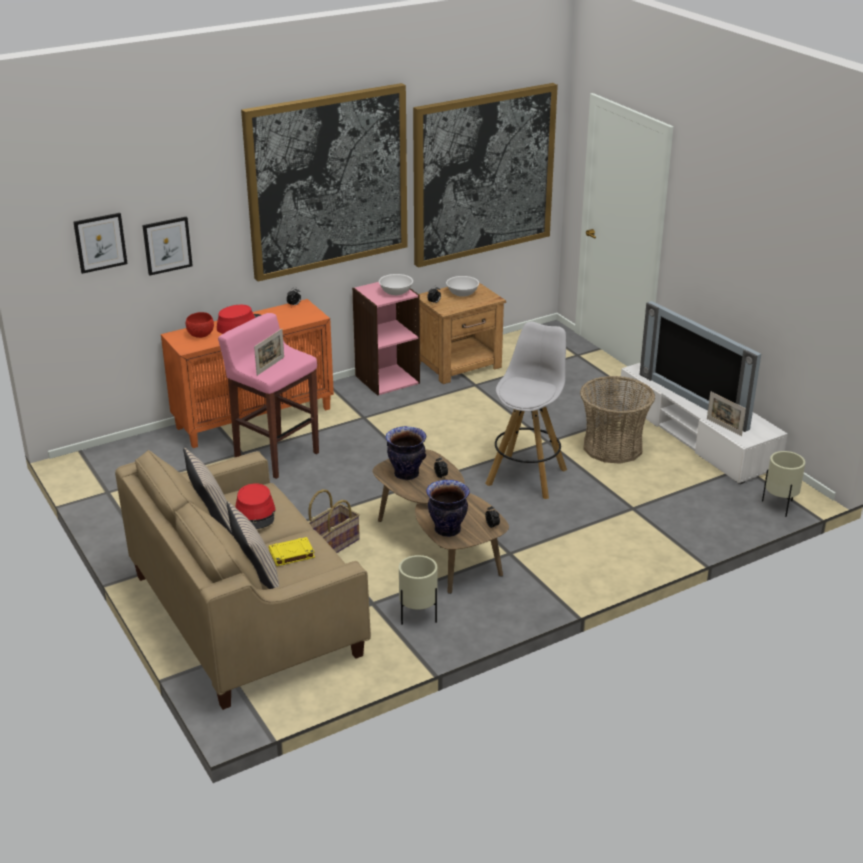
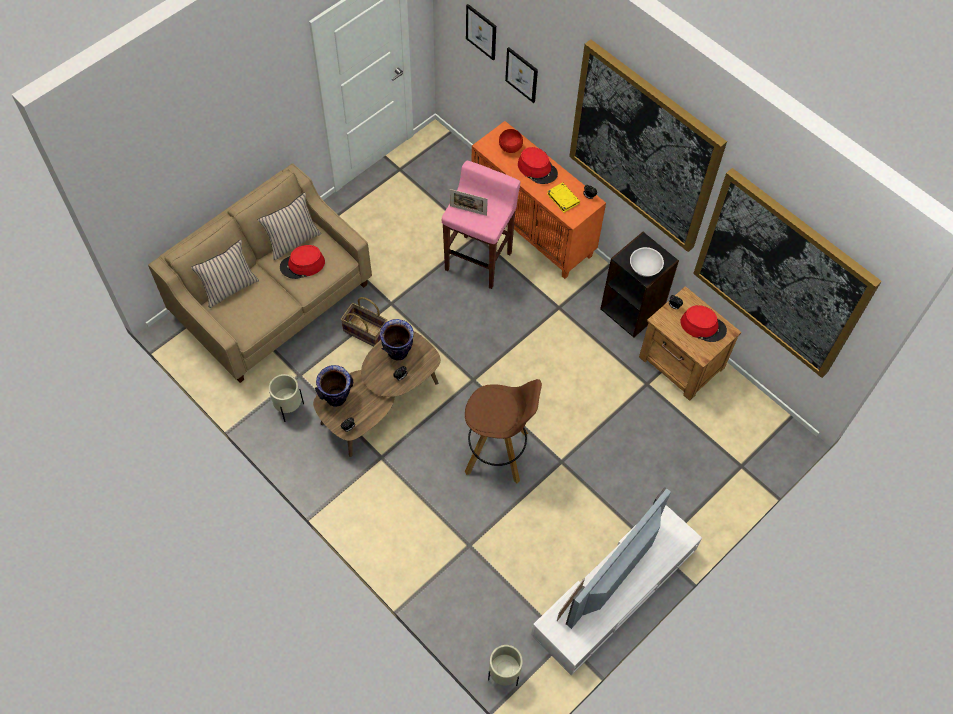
camera: 75 degrees right, 30 degrees up
(291, 554) = (258, 301): yellow book -> yellow book (562, 198)
(387, 379) = (632, 309): pink bookcase -> black bookcase
(462, 293) = (703, 326): white bowl -> red hat
(527, 476) = (498, 453): white stool -> brown stool
(613, 447) = (567, 518): basket -> none

